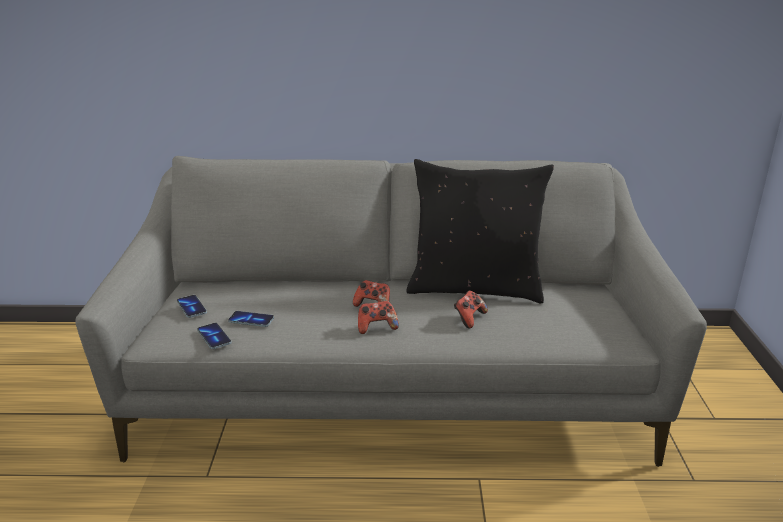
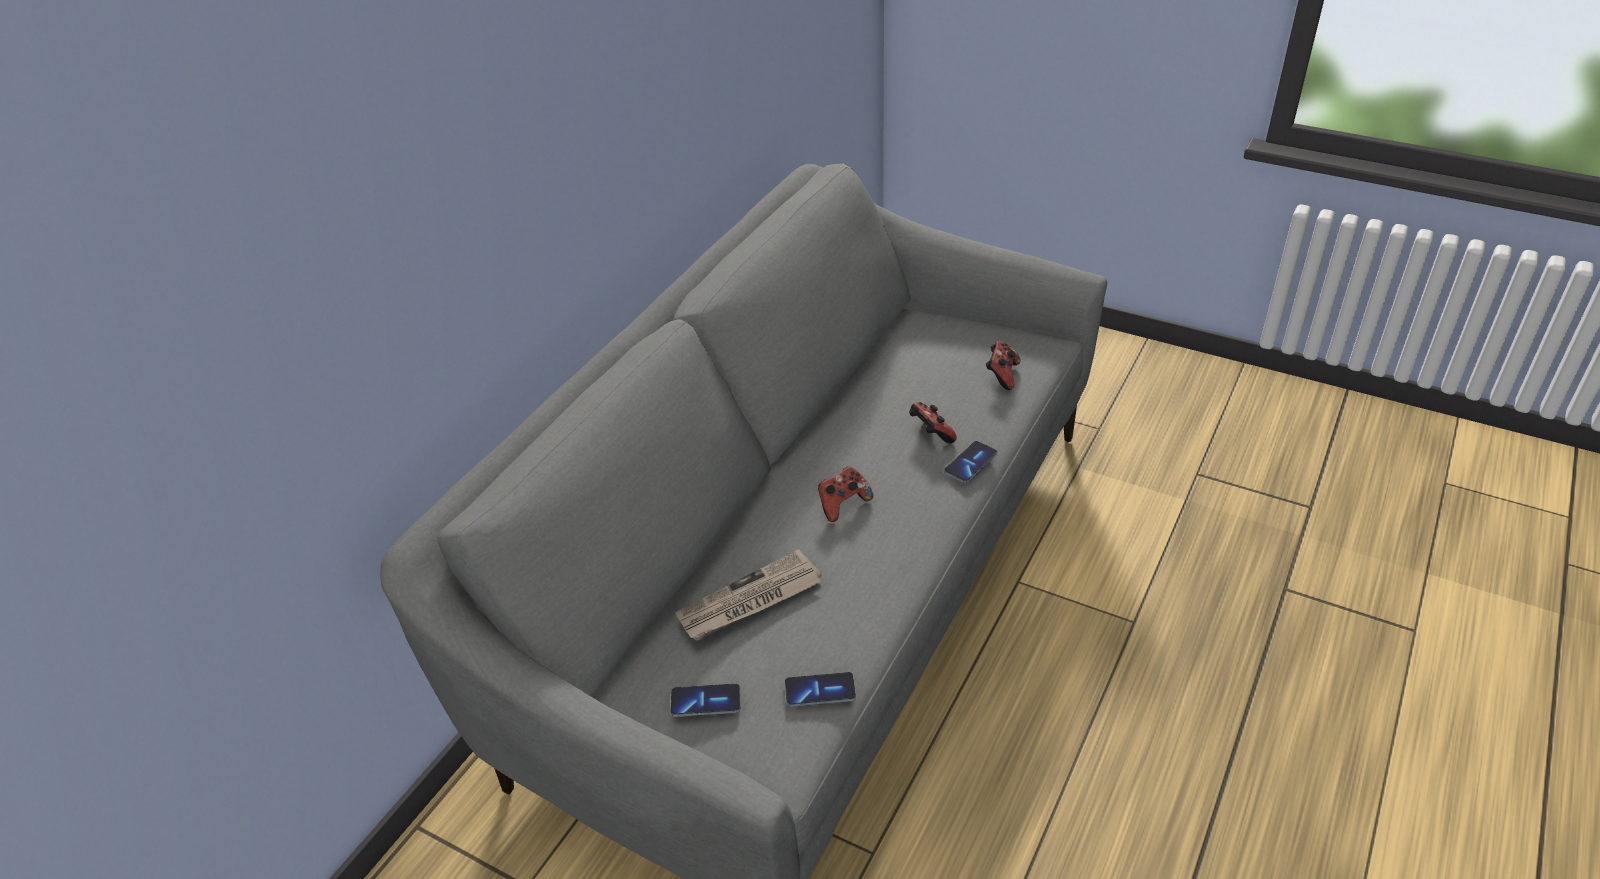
camera: 60 degrees left, 15 degrees up
(251, 320) = (800, 638): phone -> phone (970, 463)
(271, 298) = (749, 601): none -> newspaper
(377, 327) = (900, 518): game controller -> game controller (1001, 375)
(475, 288) = (853, 402): black pillow -> none

